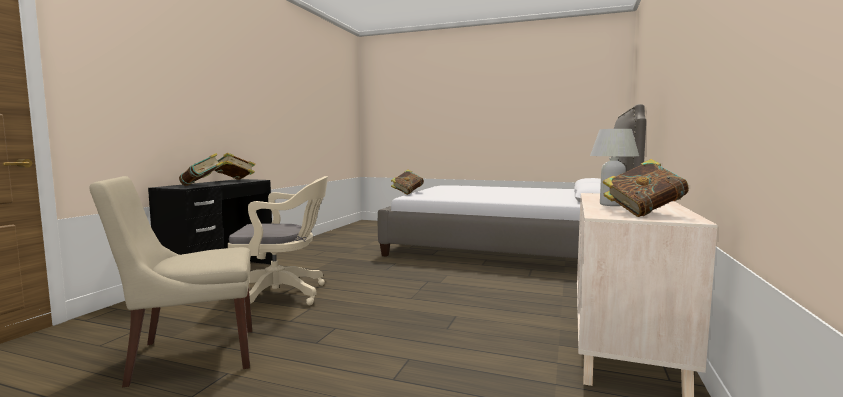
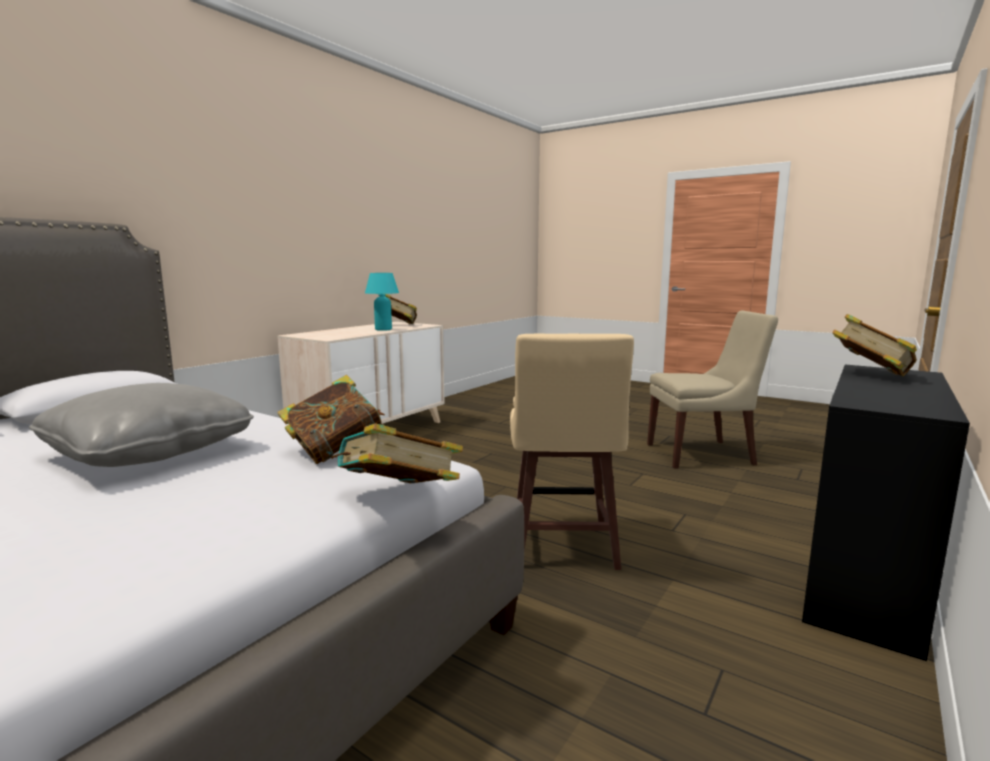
camera: 165 degrees left, 5 degrees up
(234, 180) = (909, 401): book -> book (334, 452)
(282, 295) = (683, 510): beige office chair -> none
(365, 274) = (562, 546): none -> beige stool
(503, 194) = (149, 452): none -> grey pillow
(611, 205) = (383, 329): white table lamp -> turquoise table lamp

